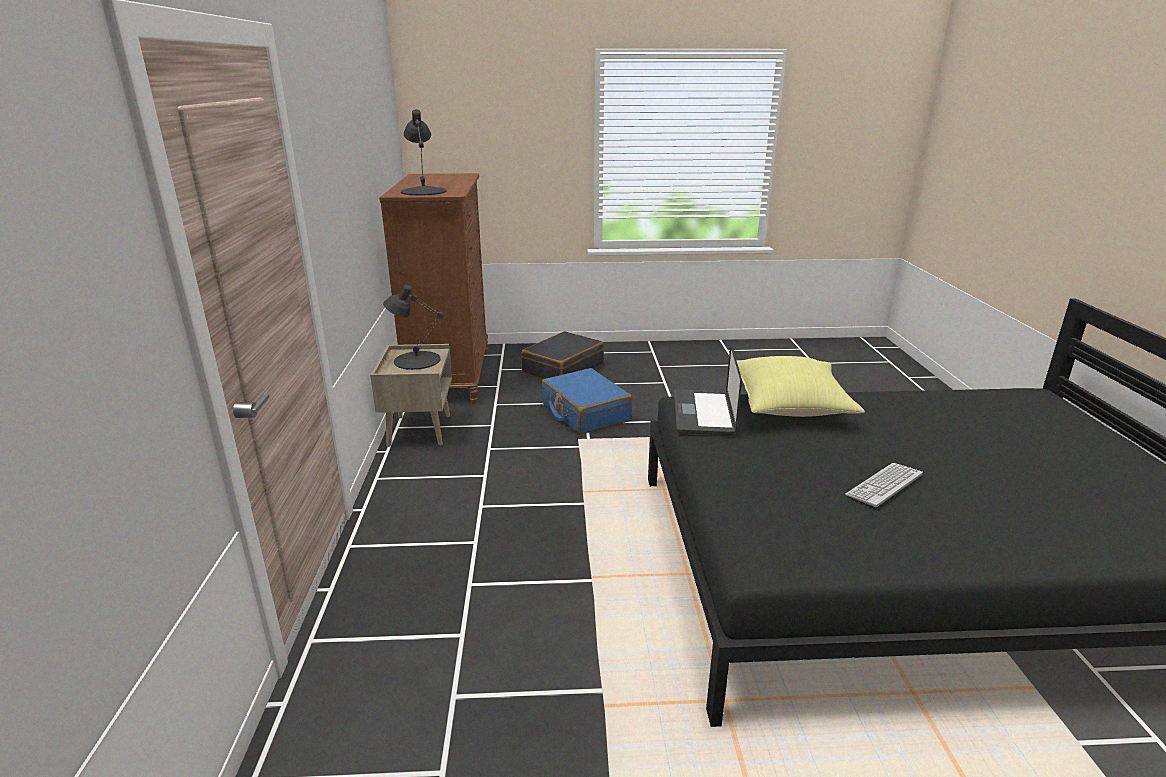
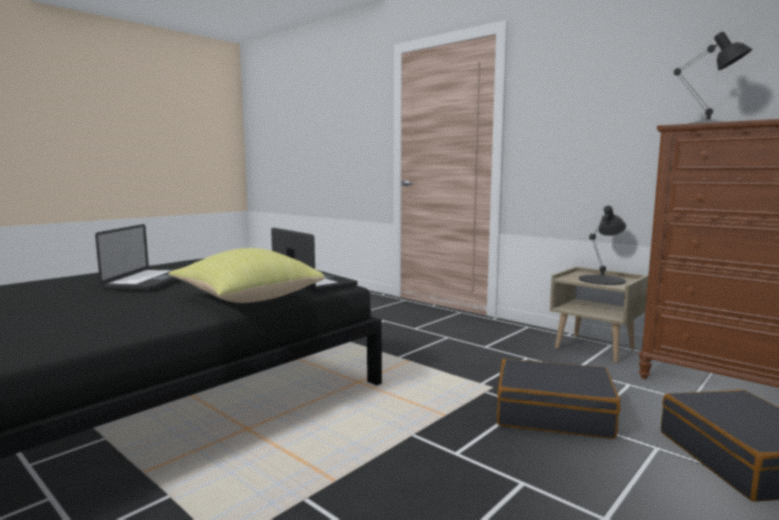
camera: 135 degrees right, 15 degrees down
(585, 412) = (553, 413): blue suitcase -> black suitcase
(884, 485) = (149, 281): keyboard -> laptop

